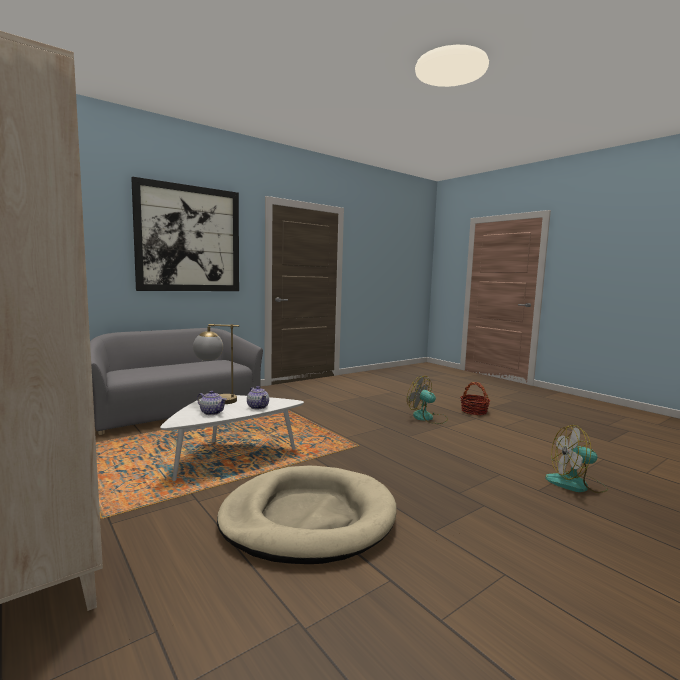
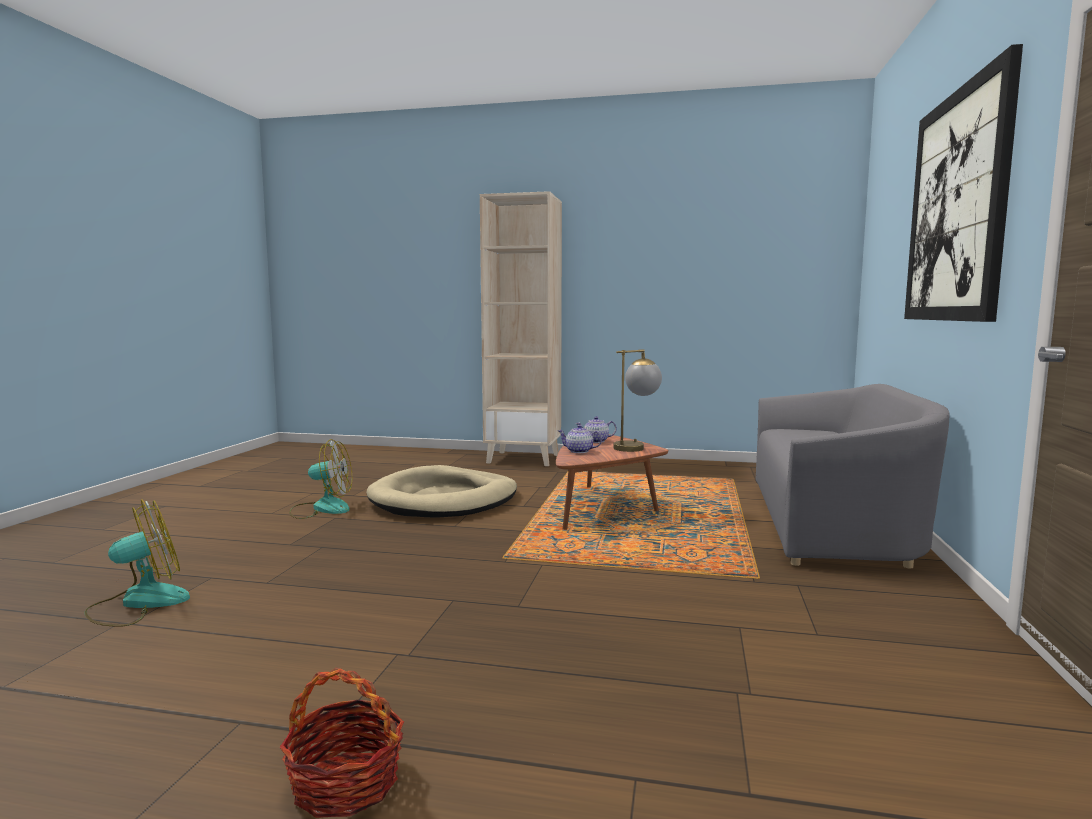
camera: 140 degrees right, 0 degrees up
(230, 456) = (602, 508): white coffee table -> brown coffee table
(427, 418) = (466, 671): fan -> fan (322, 508)

